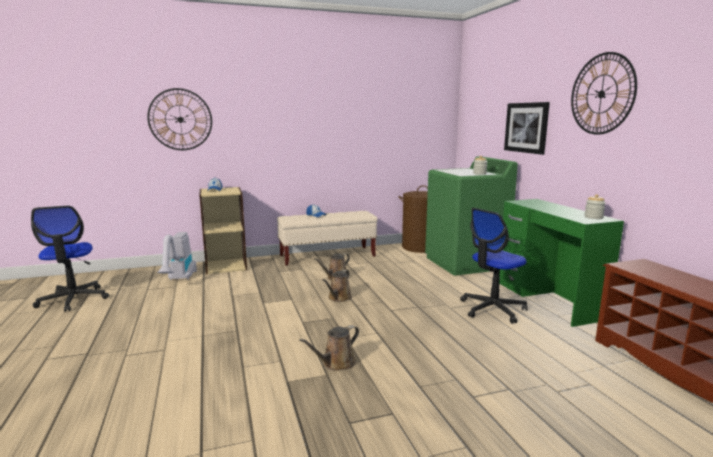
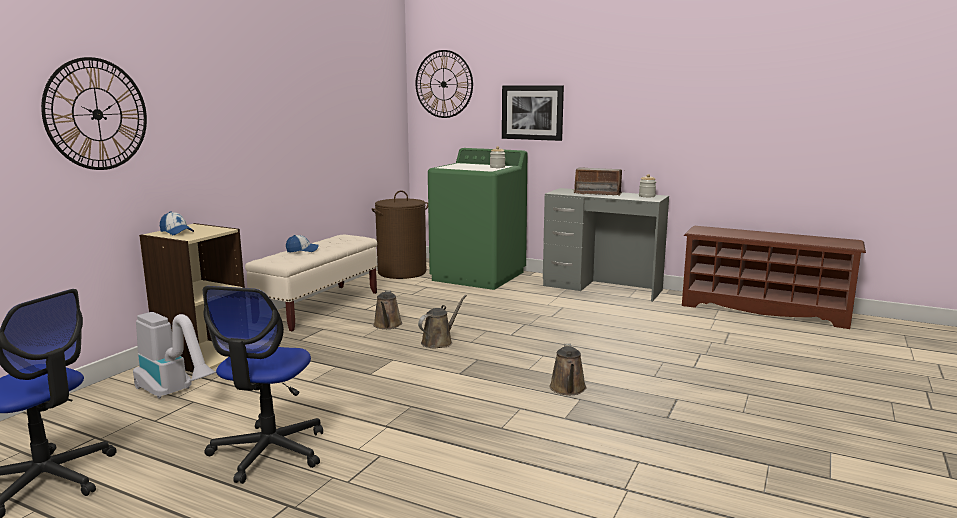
camera: 45 degrees left, 0 degrees up
(339, 298) = (439, 342): brown watering can -> brown watering can turned 120 degrees counterclockwise
(492, 309) = (582, 307): office chair -> office chair (269, 452)
(548, 300) = (602, 288): green desk -> grey desk
(550, 208) = (597, 194): none -> radio
(601, 94) = (629, 79): wall clock -> wall clock (443, 84)

